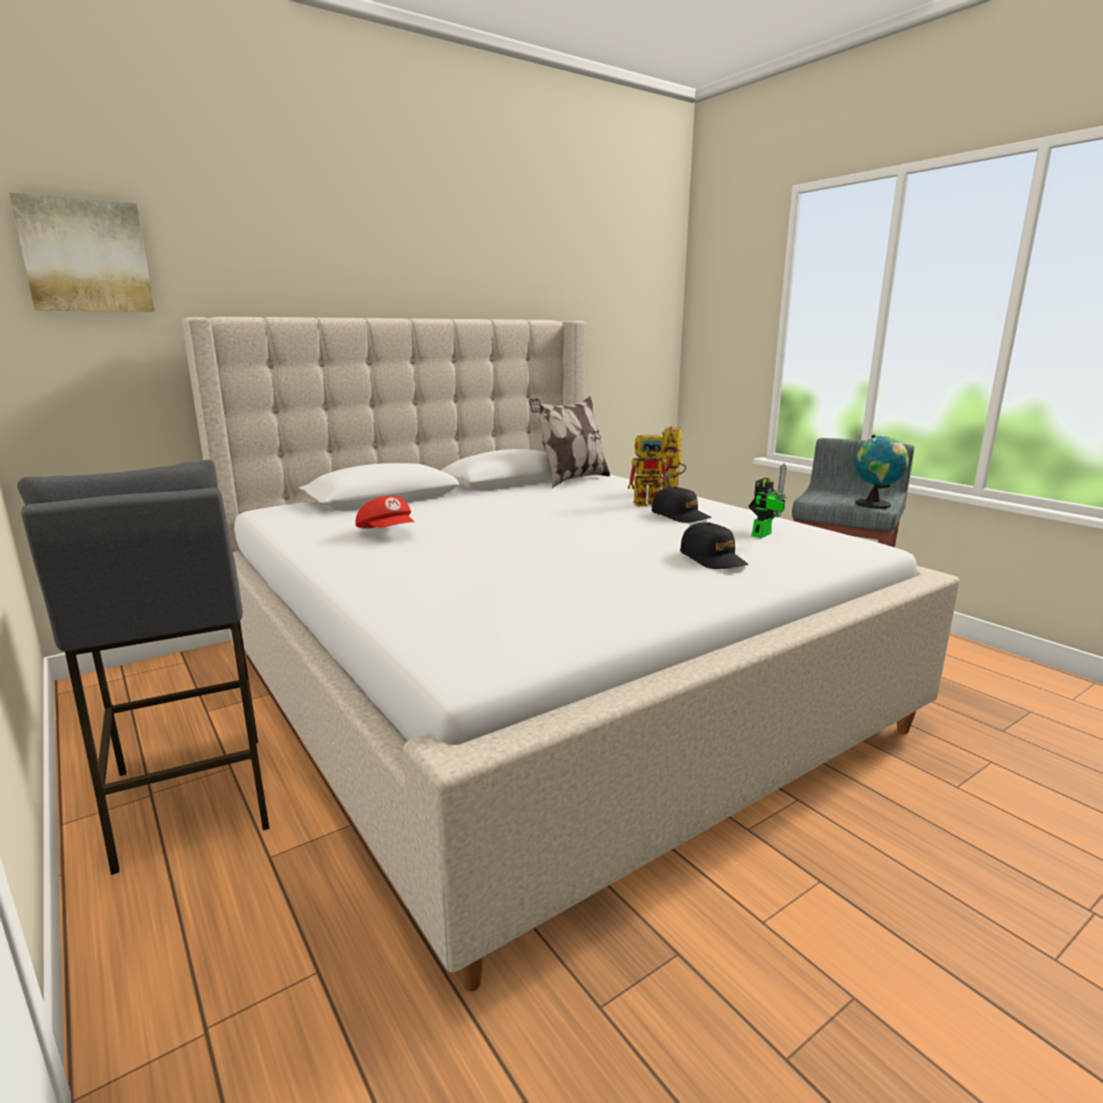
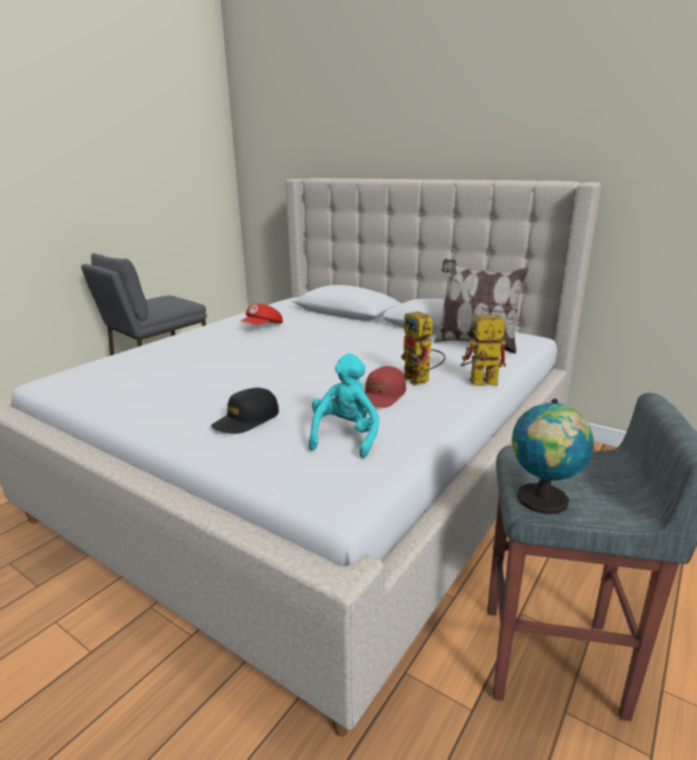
camera: 70 degrees right, 5 degrees up
(86, 256) = (273, 145): picture -> none
(680, 516) = (382, 396): black cap -> red cap
(763, 534) = (345, 437): toy robot -> turquoise plush toy

